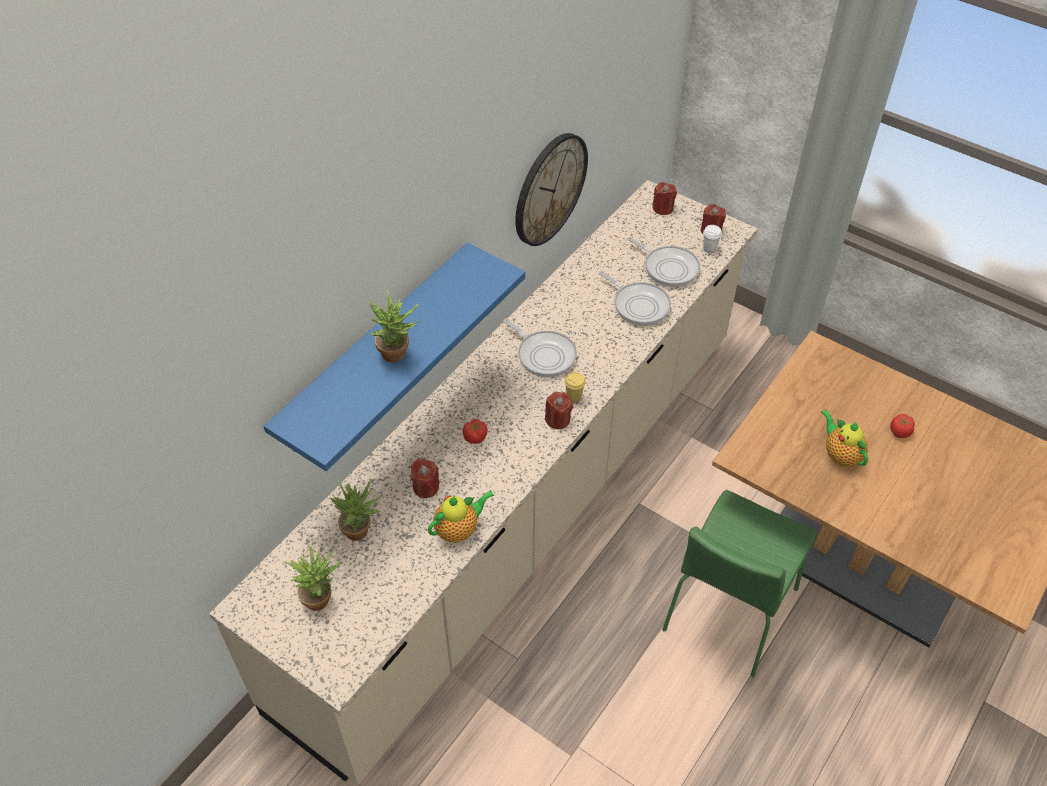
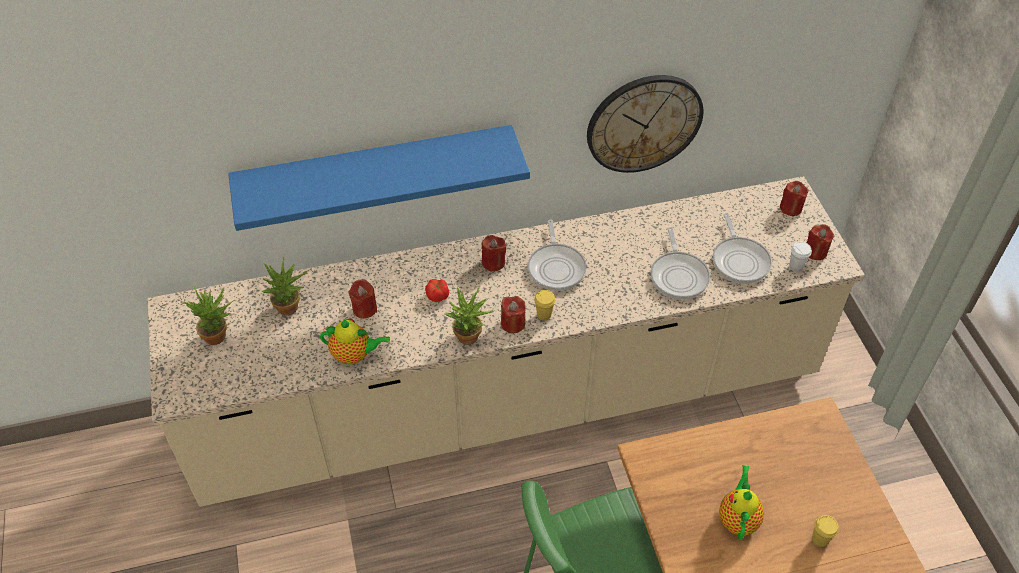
camera: 40 degrees right, 0 degrees up
(398, 355) = (366, 179): potted plant -> potted plant (470, 340)
(491, 382) = (493, 262): none -> red candle
(900, 432) = (819, 539): tomato -> yellow cup

